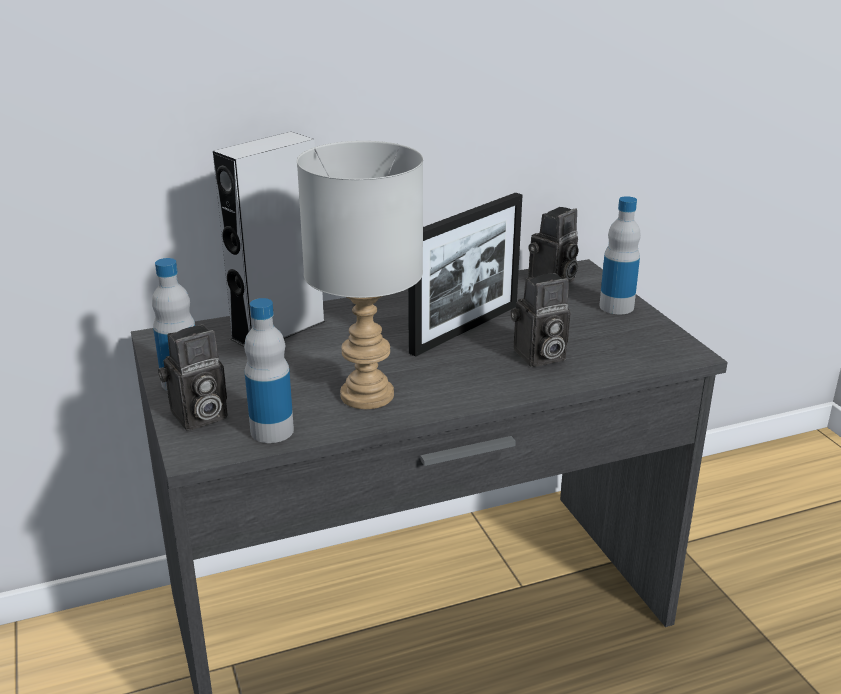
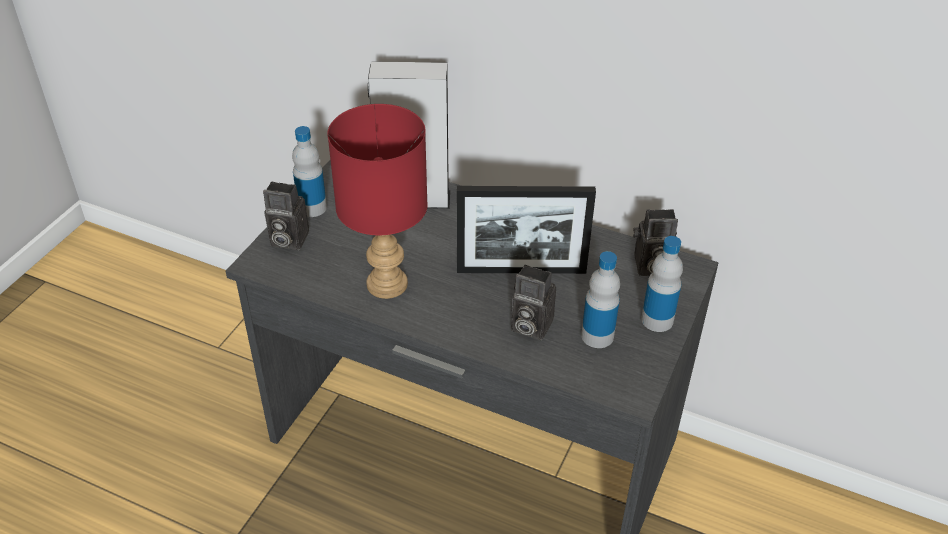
camera: 45 degrees right, 15 degrees up
(272, 431) = (306, 275): bottle -> bottle (597, 336)
(369, 394) = (388, 284): grey table lamp -> red table lamp

